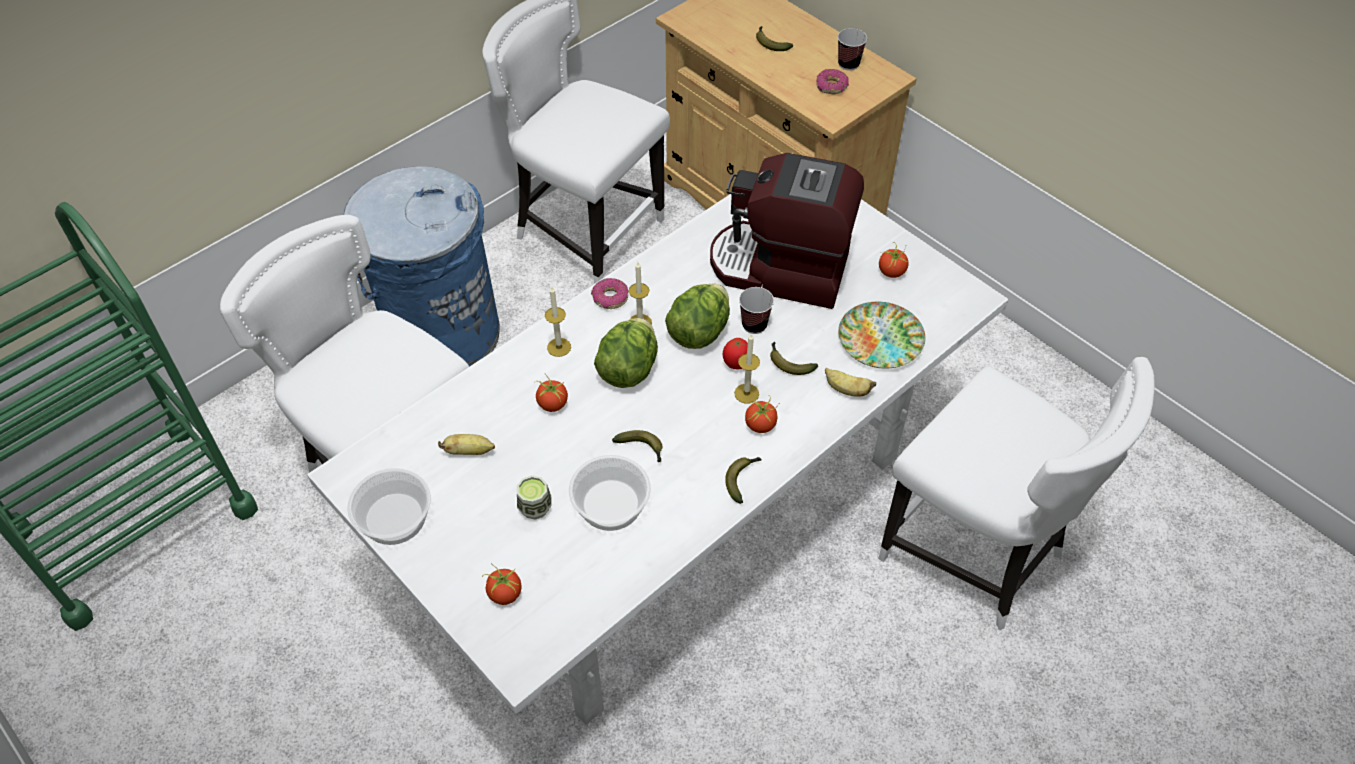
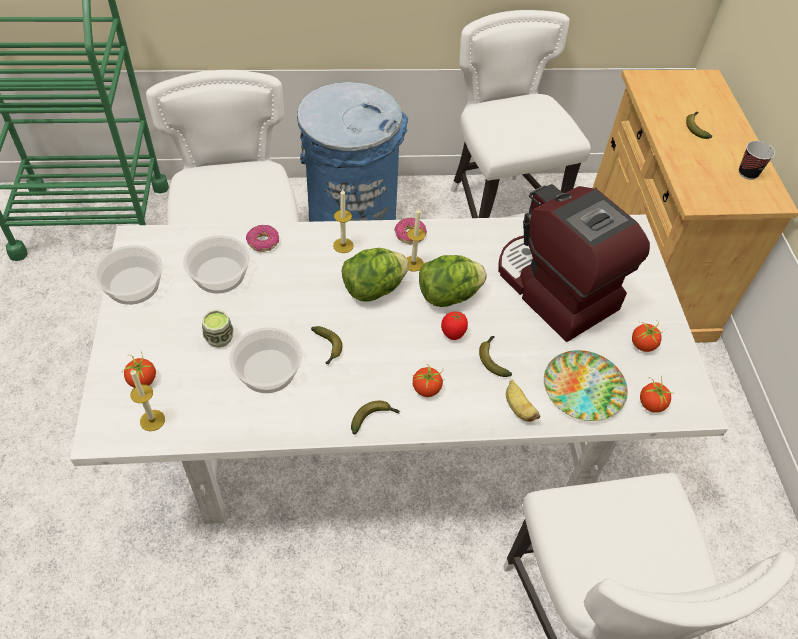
camera: 35 degrees right, 0 degrees up
(469, 451) = (219, 275): banana -> bowl
(552, 404) = (300, 279): tomato -> tomato (651, 404)
(746, 393) = (439, 360): candle -> candle (152, 420)
(754, 325) = (494, 316): cup -> none
(831, 86) = (717, 181): donut -> donut (263, 242)

